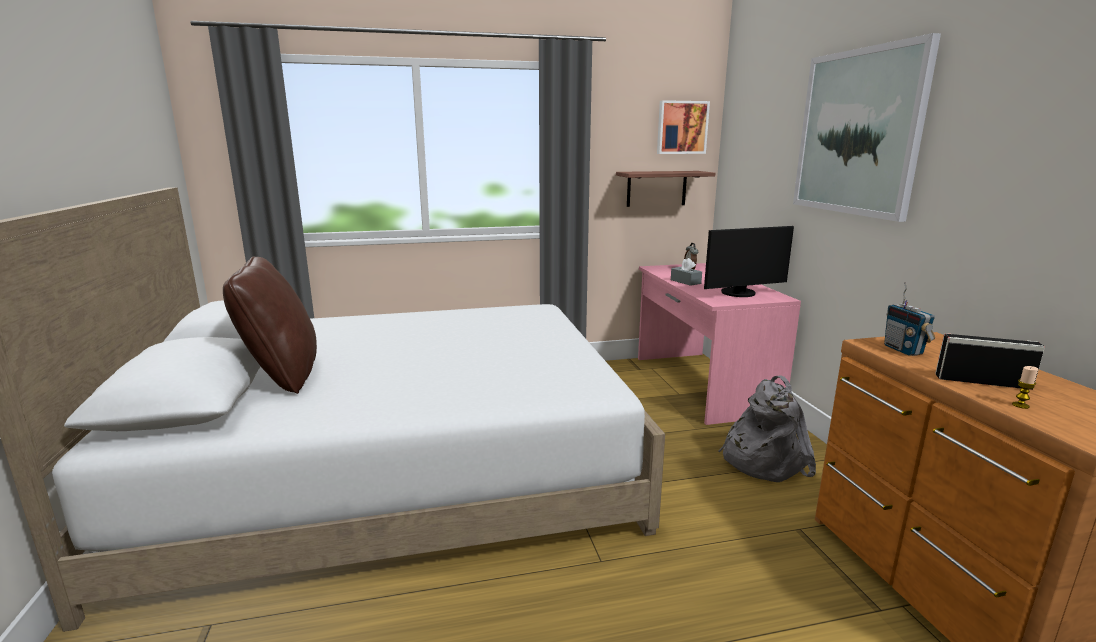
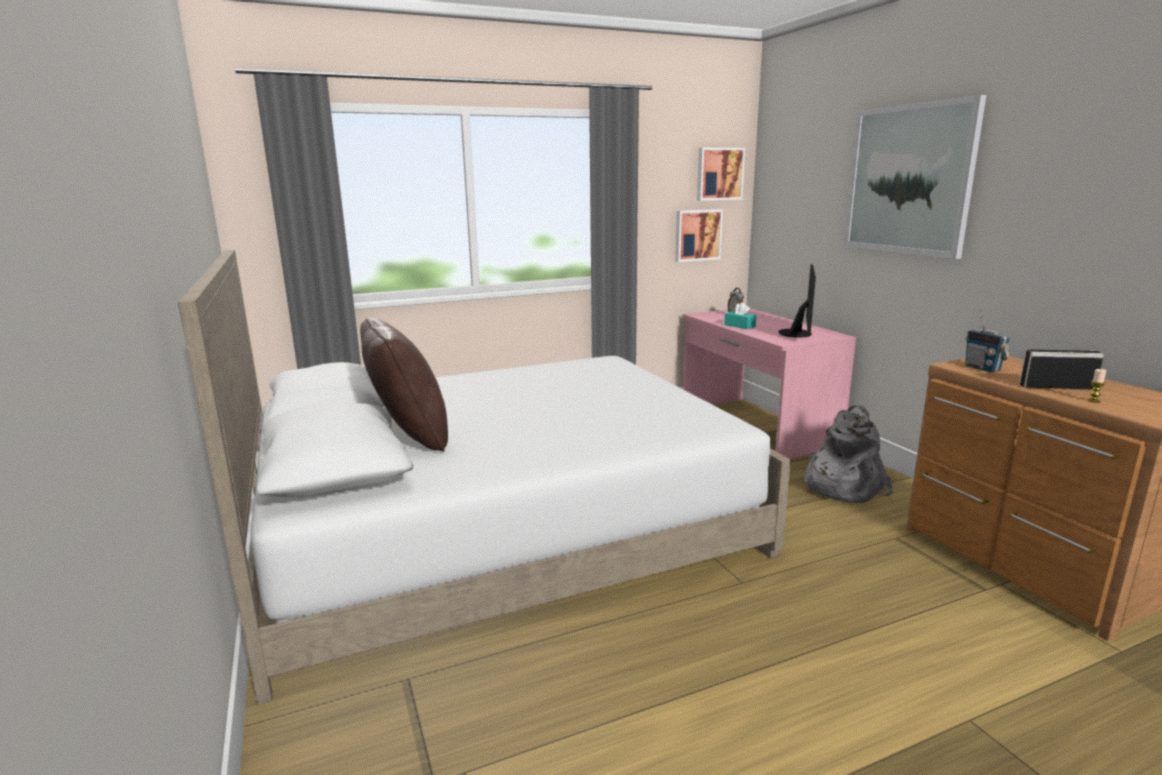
camera: 10 degrees left, 0 degrees up
(656, 188) = (697, 235): shelf -> picture
(685, 281) = (739, 326): grey tissue box -> turquoise tissue box
(740, 294) = (798, 334): monitor -> monitor turned 45 degrees counterclockwise

